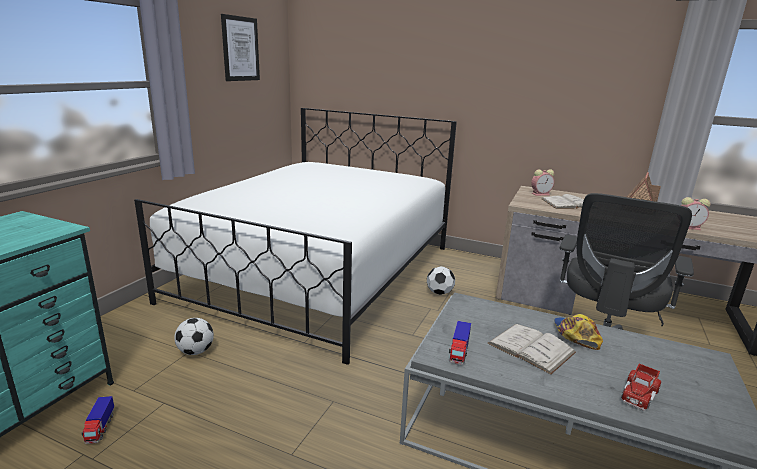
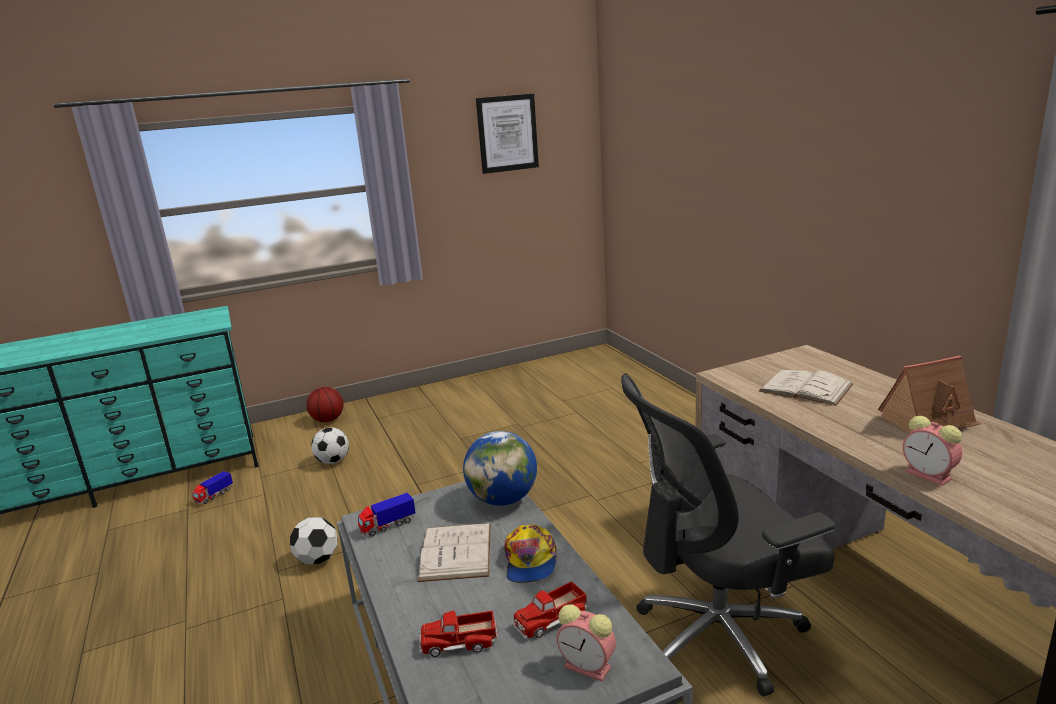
camera: 45 degrees right, 0 degrees up
(131, 322) = (327, 420): none -> basketball
(320, 272) = (538, 416): white bed -> none
(439, 293) = (633, 480): football -> football (318, 559)
(490, 309) = (503, 499): none -> globe
(541, 194) = (800, 364): alarm clock -> alarm clock (589, 667)
(575, 335) = (530, 561): cap -> cap turned 135 degrees clockwise
(645, 358) = (550, 619): none -> toy truck

